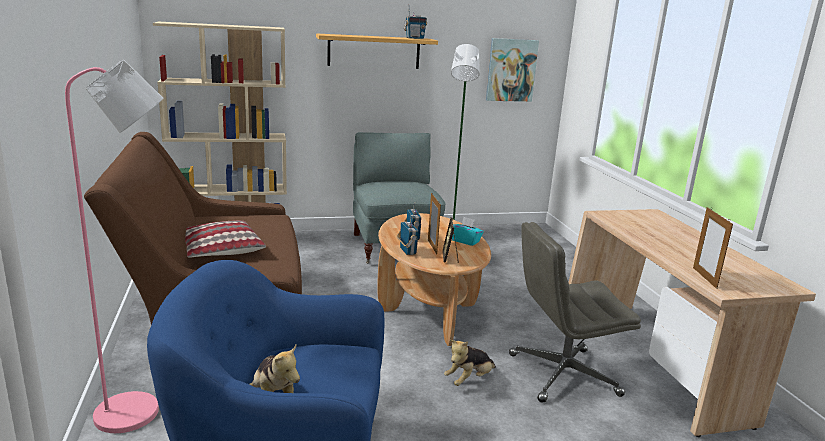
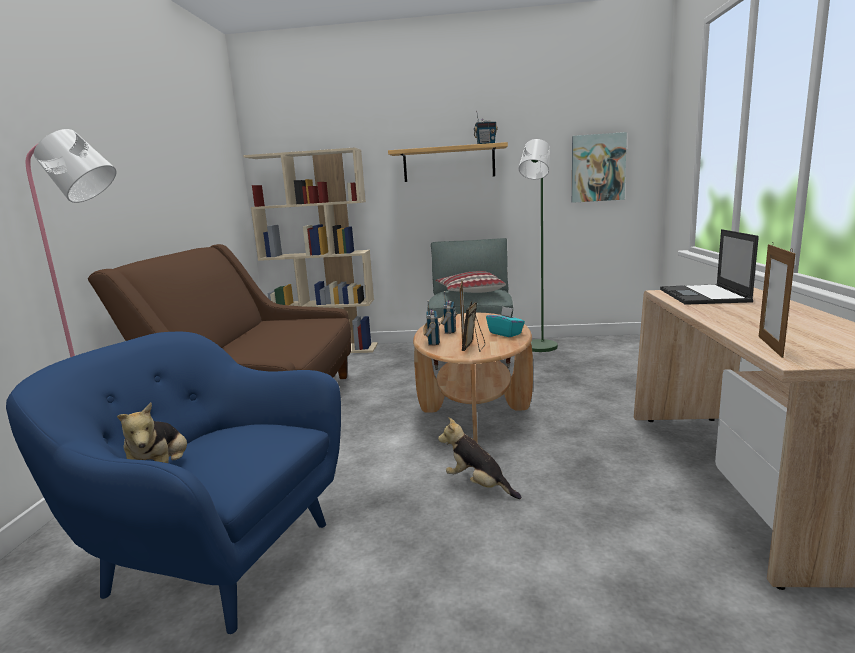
camera: 20 degrees right, 5 degrees down
(219, 250) = (252, 342): pillow -> pillow (469, 292)
(469, 379) = (478, 485): plush toy -> plush toy turned 60 degrees clockwise
(562, 375) = (600, 489): grey office chair -> none
(633, 220) = (704, 295): none -> laptop

